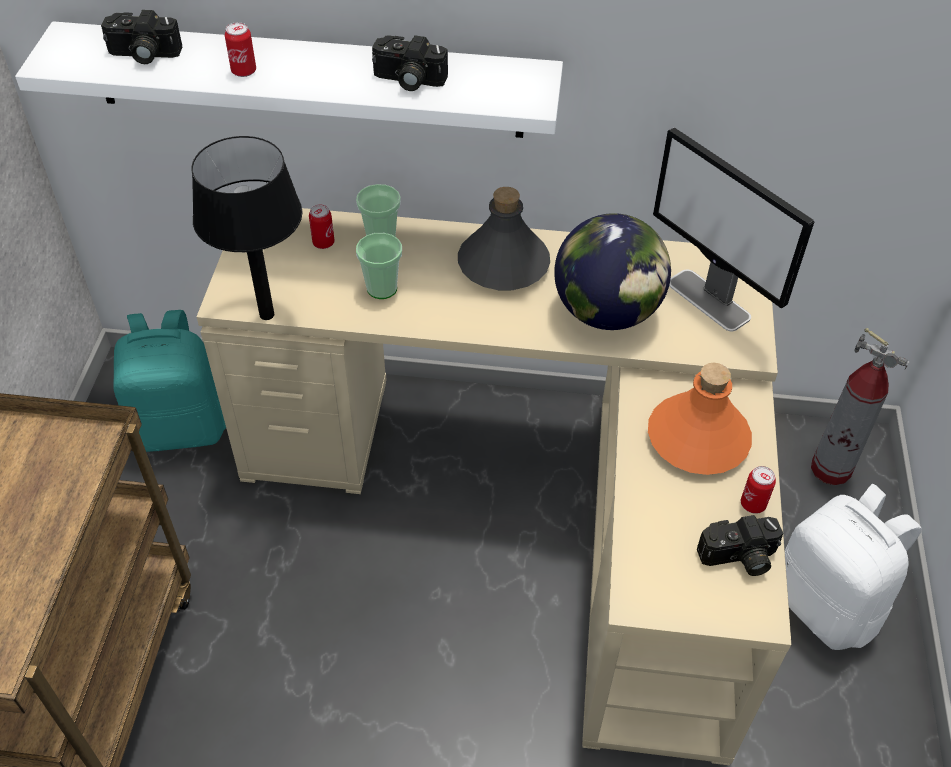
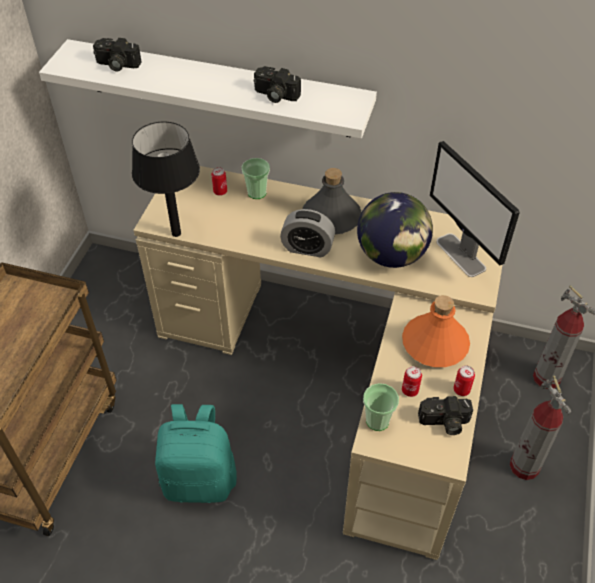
camera: 10 degrees right, 0 degrees up
(182, 426) = (127, 298): turquoise backpack -> turquoise backpack (200, 479)
(244, 71) = (175, 81): can -> can (410, 390)
(382, 288) = (251, 224): cup -> cup (377, 421)
(477, 315) = (307, 248): none -> alarm clock
(827, 605) = (524, 467): white backpack -> fire extinguisher

